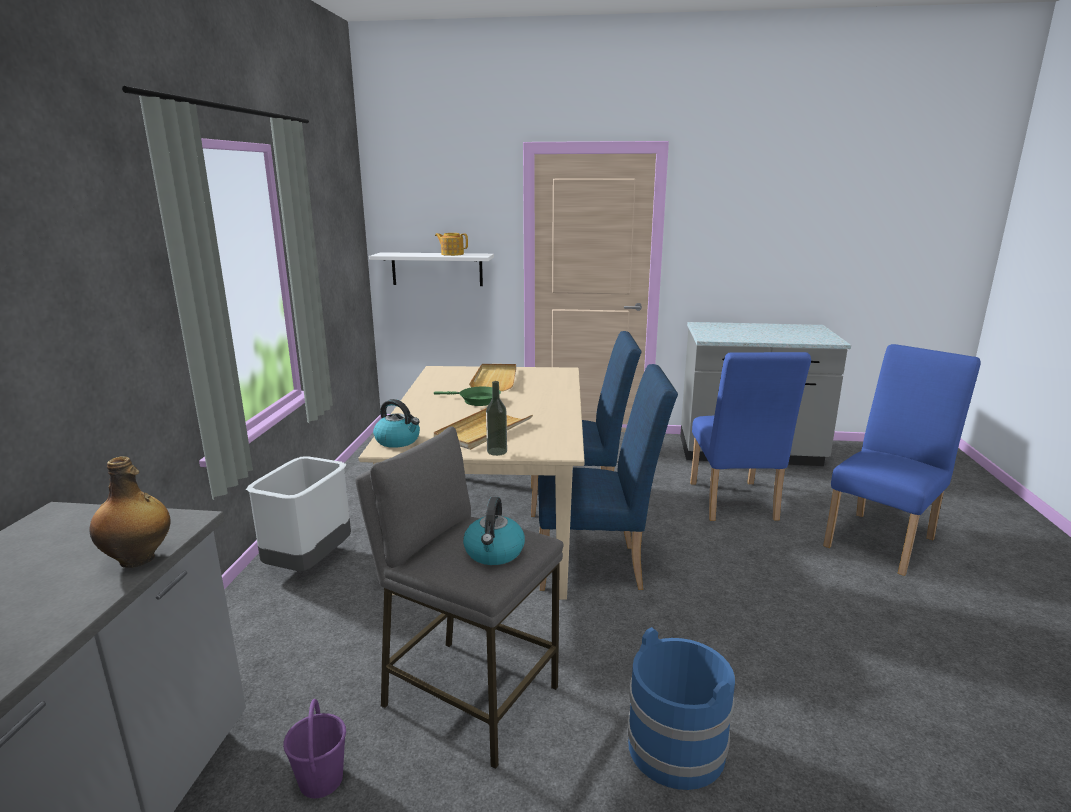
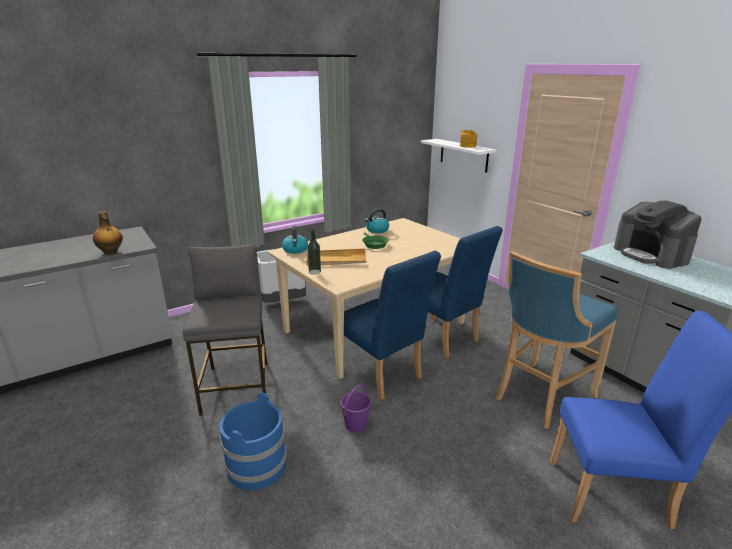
camera: 50 degrees right, 5 degrees up
(321, 779) = (163, 377): purple bucket -> purple bucket (356, 424)
(494, 553) = (222, 312): kettle -> kettle (377, 230)
(495, 379) = (414, 237): beige tray -> none
(733, 504) = (540, 397): blue chair -> blue stool
(735, 329) = (651, 255): none -> coffee machine

